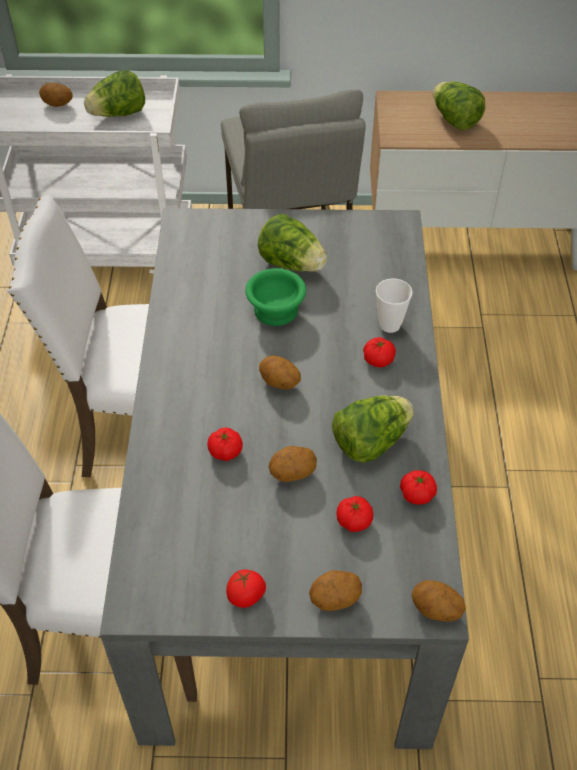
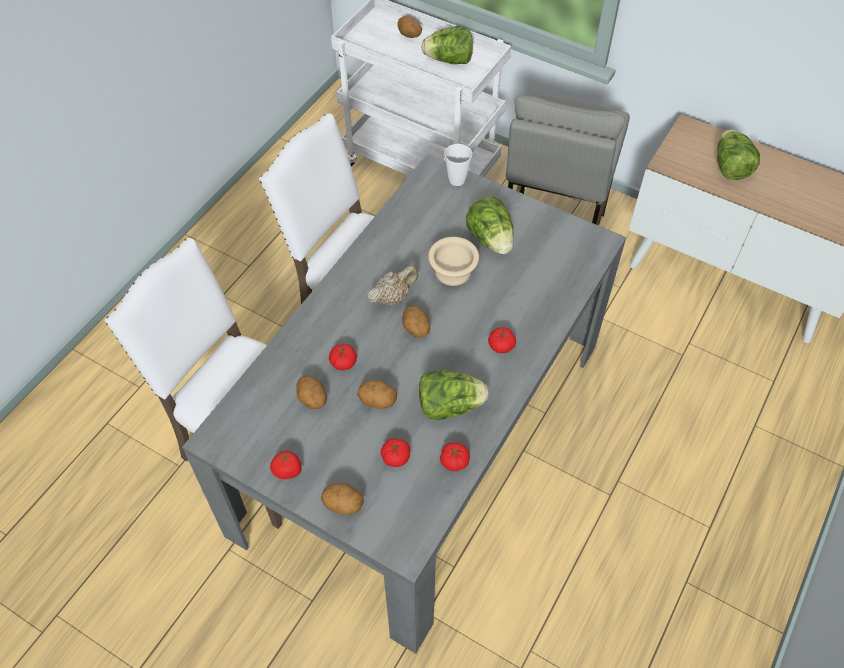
camera: 30 degrees right, 5 degrees up
(231, 362) = (393, 298): none -> beige teapot
(277, 311) = (454, 272): green bowl -> beige bowl
(390, 325) = (530, 322): cup -> cup (457, 180)
(435, 610) = (406, 550): potato -> potato (312, 399)

